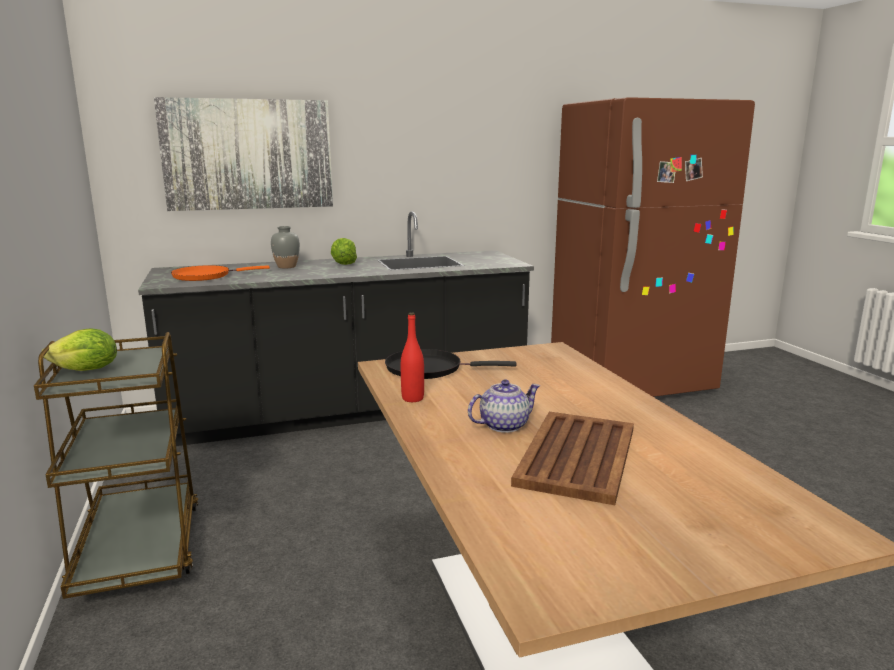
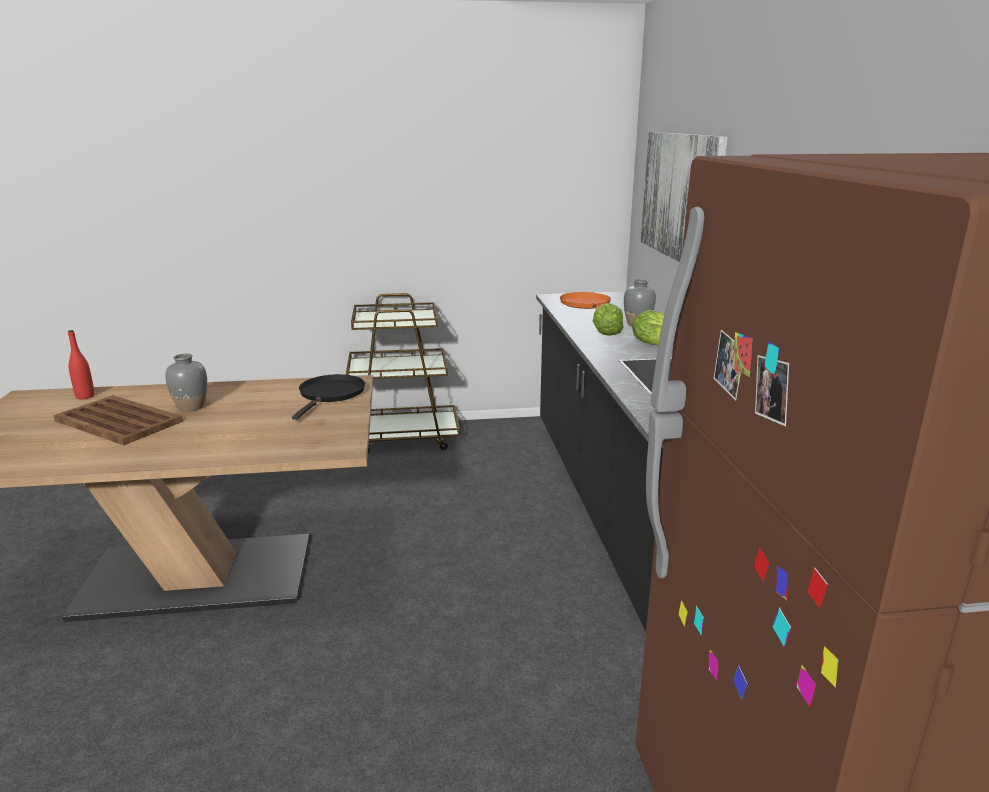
camera: 100 degrees right, 5 degrees up
(87, 370) = (394, 314): lettuce -> lettuce (606, 334)
(412, 398) = (271, 386): red bottle -> red bottle (85, 396)
(503, 425) = (191, 407): teapot -> grey vase

